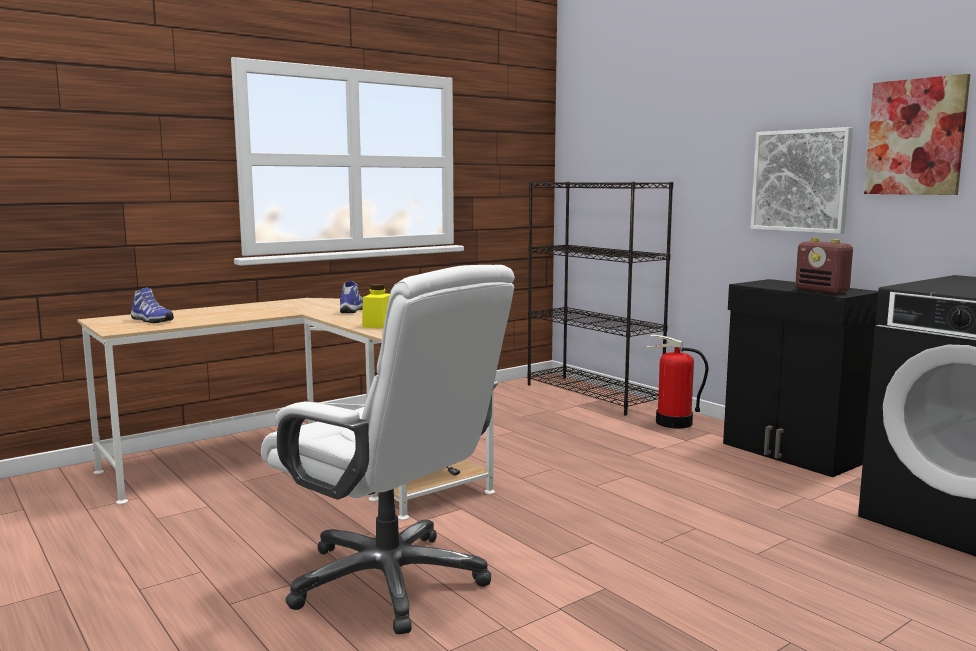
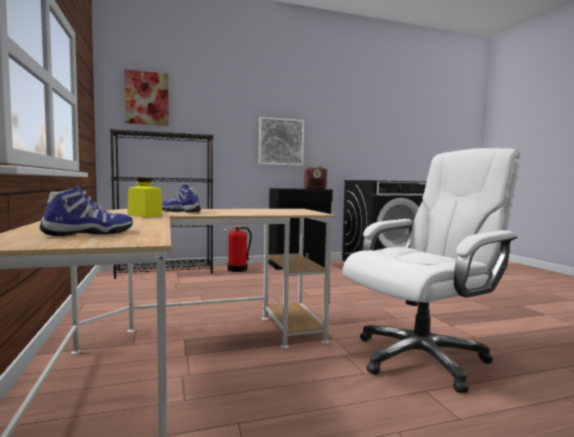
camera: 70 degrees left, 5 degrees down
(378, 325) = (260, 213): yellow jar -> yellow jar (145, 215)
(915, 137) = (327, 127): picture -> picture (147, 98)

